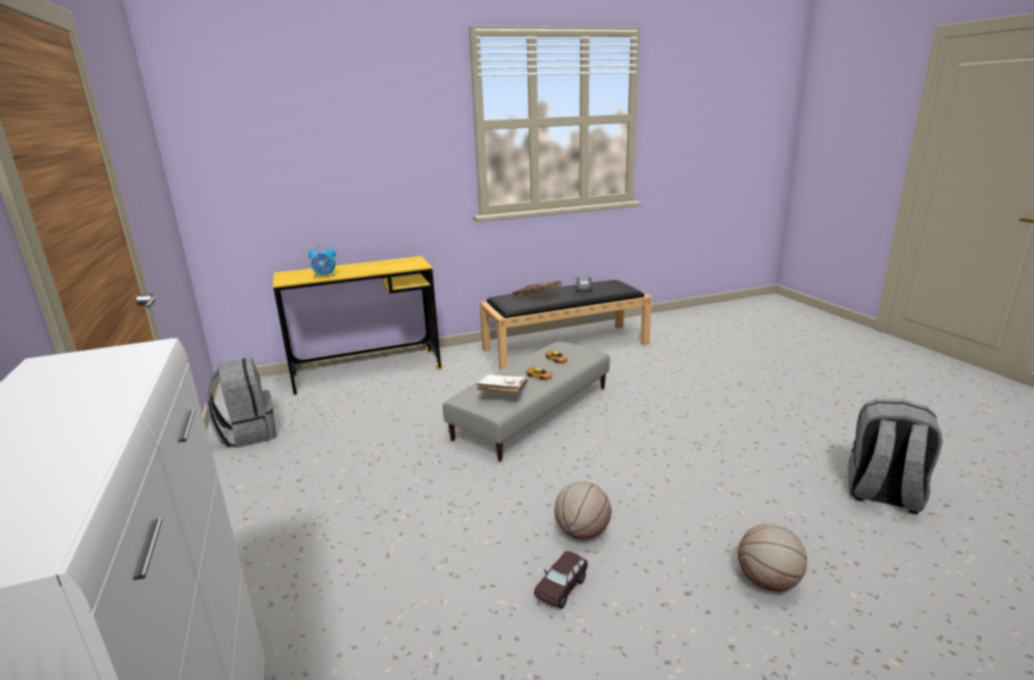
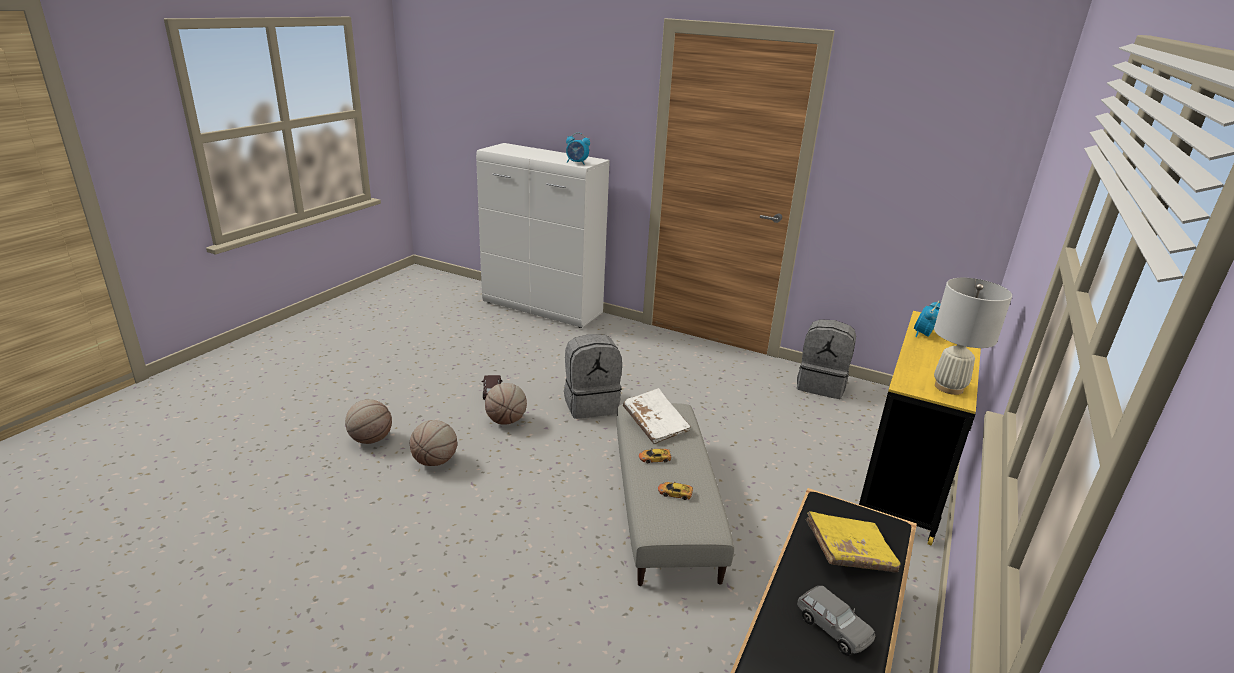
camera: 135 degrees right, 5 degrees up
(128, 359) = (577, 163): none -> alarm clock
(402, 261) = (949, 387): none -> white table lamp
(537, 296) = (849, 553): brown book -> yellow book
(694, 517) = (435, 461): none -> basketball
(883, 494) = (264, 554): grey backpack -> grey backpack (591, 404)

